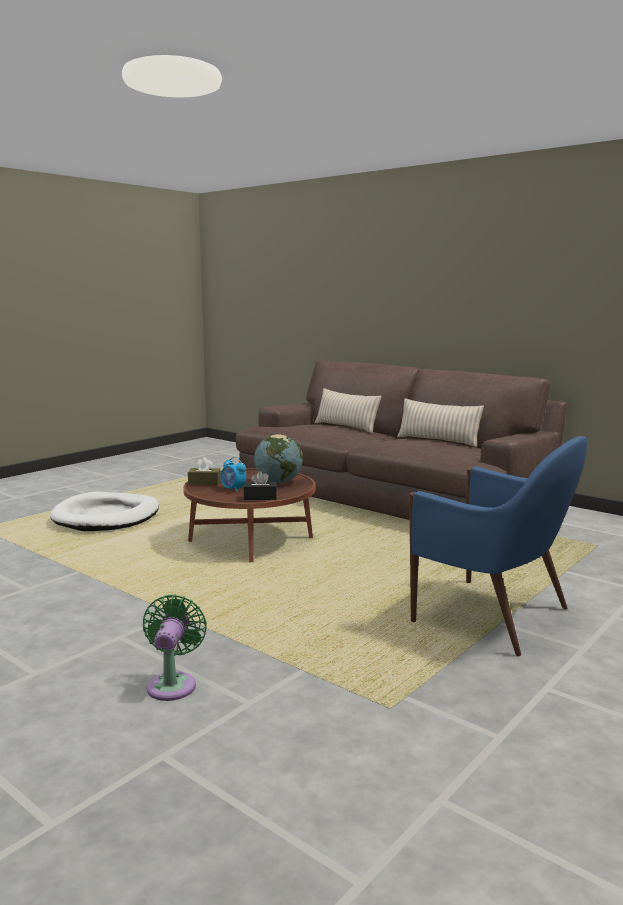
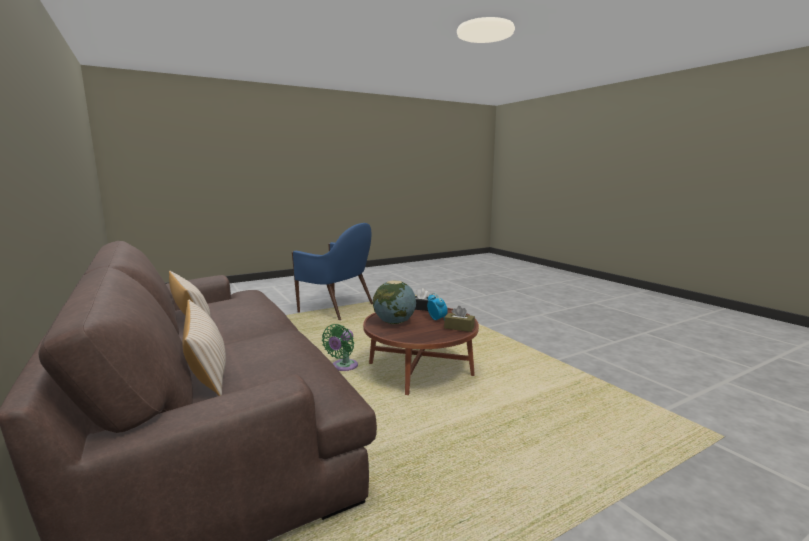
camera: 160 degrees left, 0 degrees up
(107, 517) = (574, 434): white dog bed -> none
(173, 684) = (483, 306): green fan -> green fan (343, 367)
(494, 616) = (337, 308): blue armchair -> blue armchair turned 150 degrees clockwise

